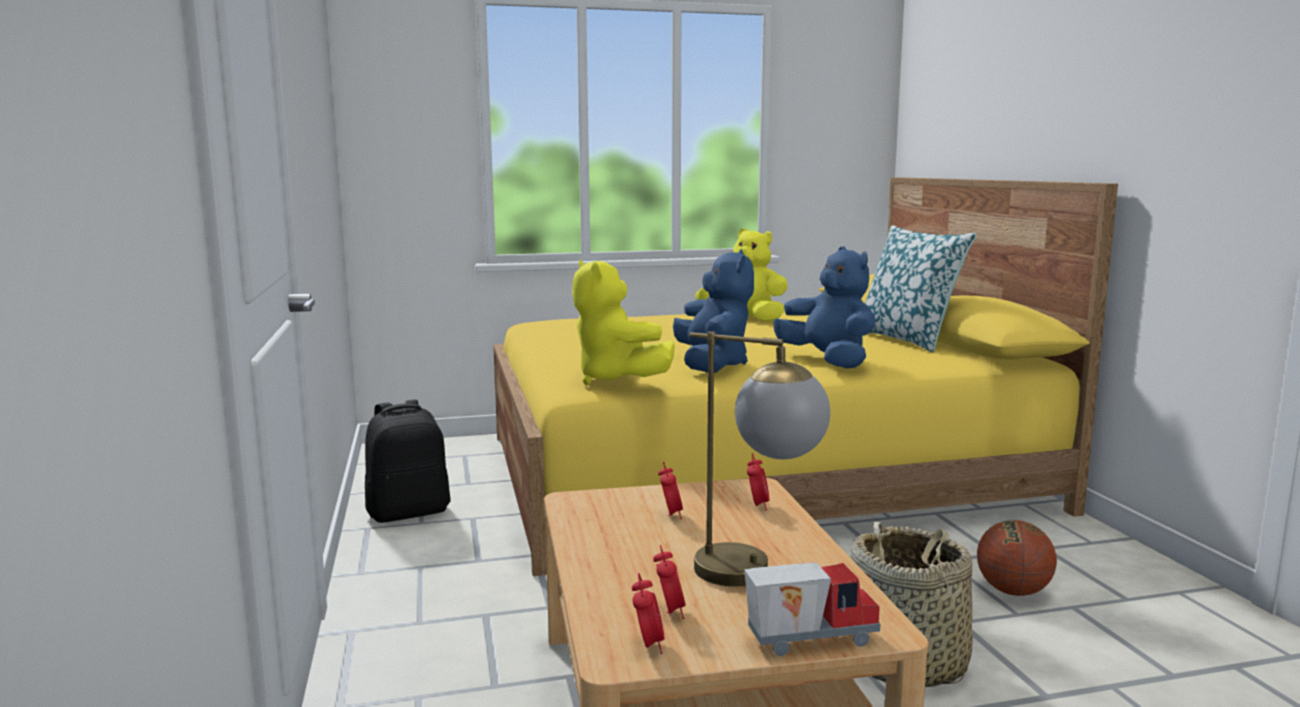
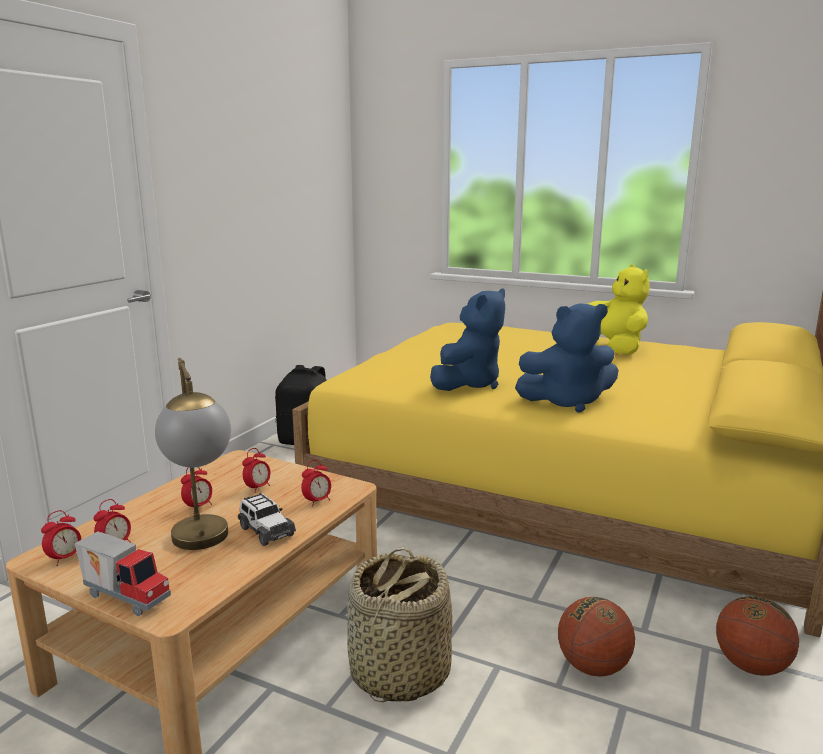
camera: 40 degrees right, 5 degrees up
(616, 379) = (376, 380): yellow plush toy -> none
(657, 550) = (198, 507): none -> alarm clock
(779, 542) = (265, 531): none -> toy car
(828, 361) = (567, 402): blue plush toy -> blue plush toy turned 75 degrees clockwise
(907, 340) = (706, 398): pillow -> none
(1084, 548) = (751, 666): none -> basketball

